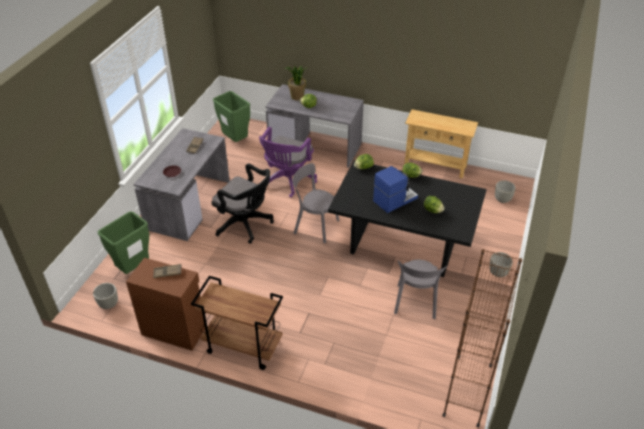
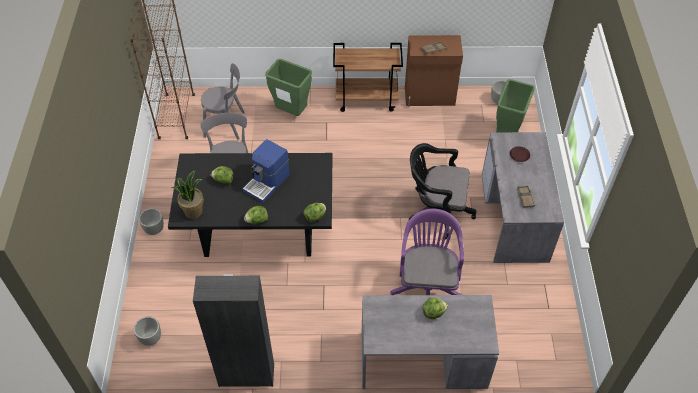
camera: 160 degrees right, 10 degrees up
(235, 140) = (535, 336): green trash can -> green trash can (291, 112)
(297, 97) = (460, 328): potted plant -> potted plant (193, 211)
(314, 226) = (363, 230): grey chair -> grey chair (226, 124)
(435, 166) = (246, 375): beige console table -> black cabinet

